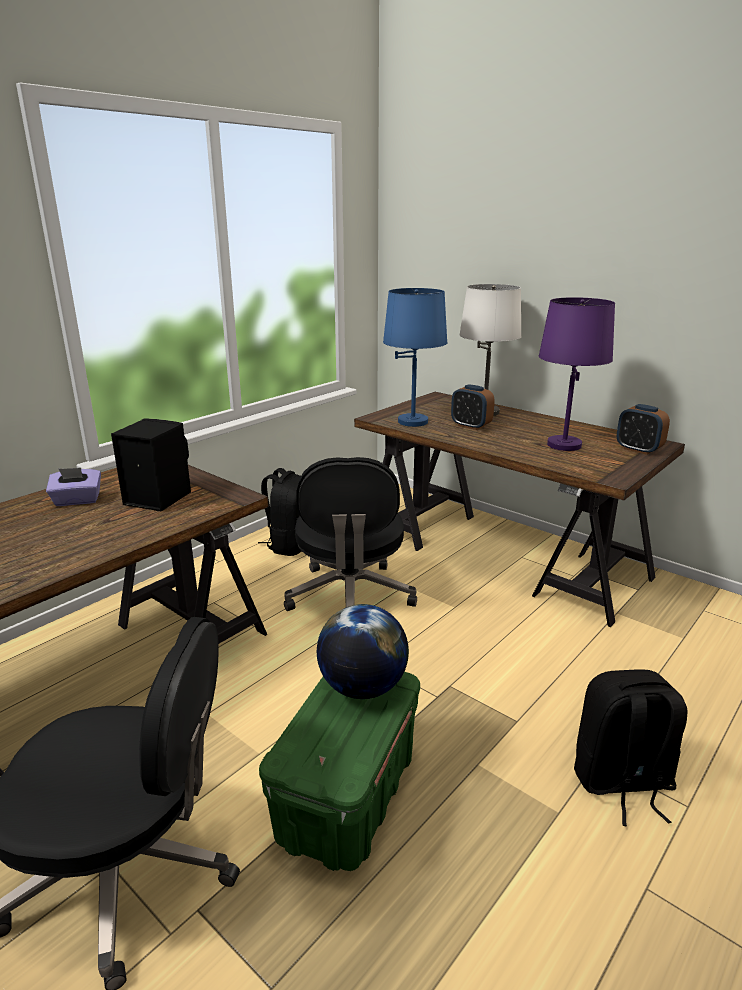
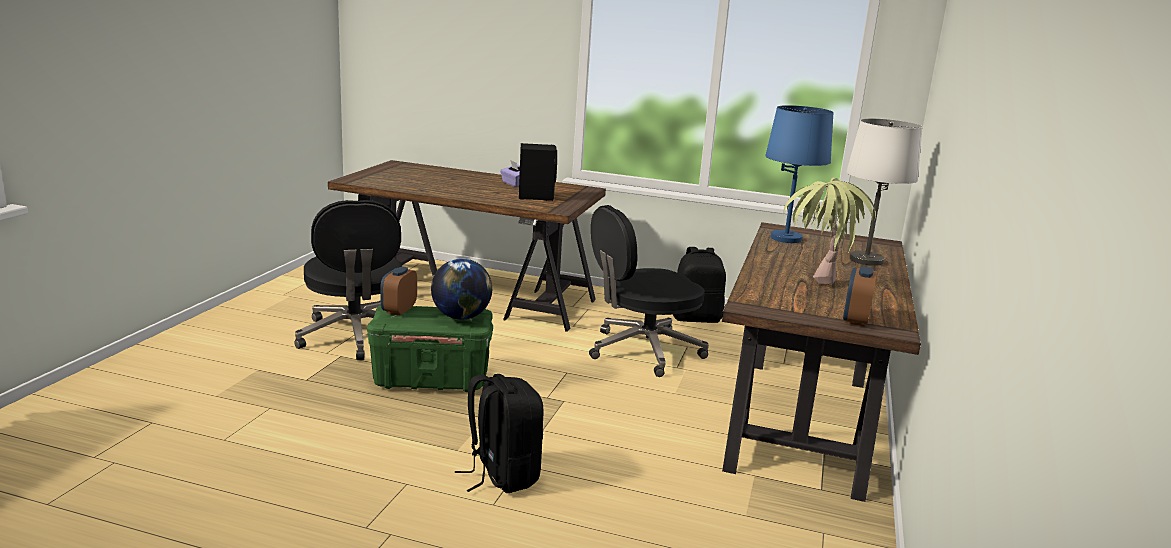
camera: 65 degrees right, 5 degrees down
(471, 426) = (811, 257): alarm clock -> alarm clock (399, 310)
(563, 445) = (814, 290): purple table lamp -> potted plant

